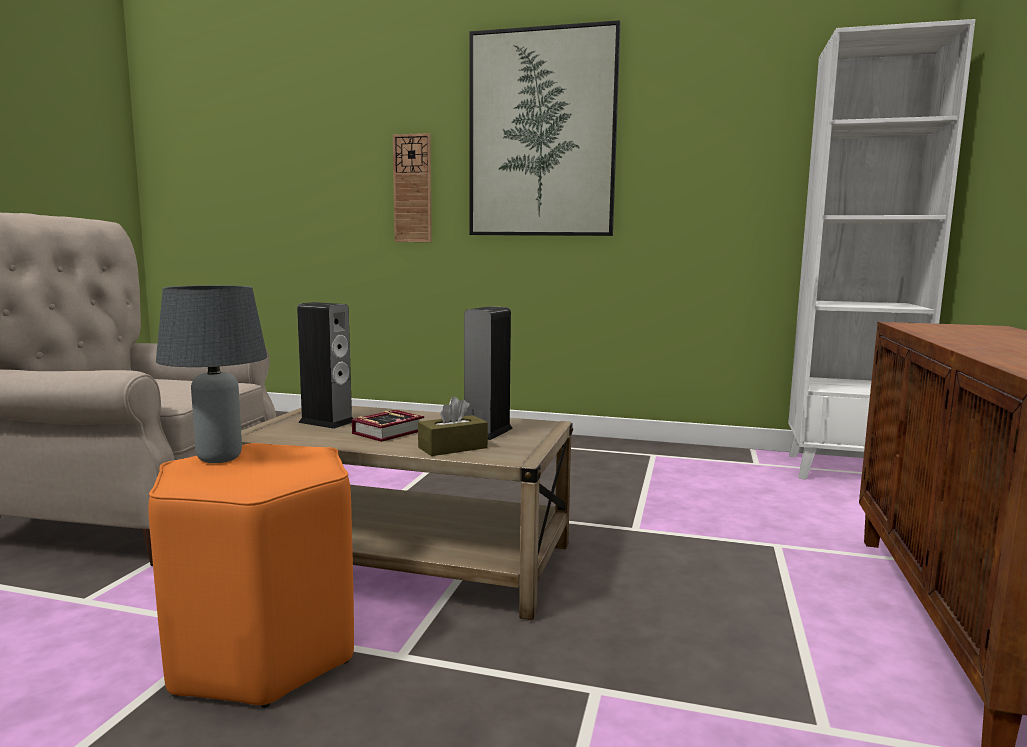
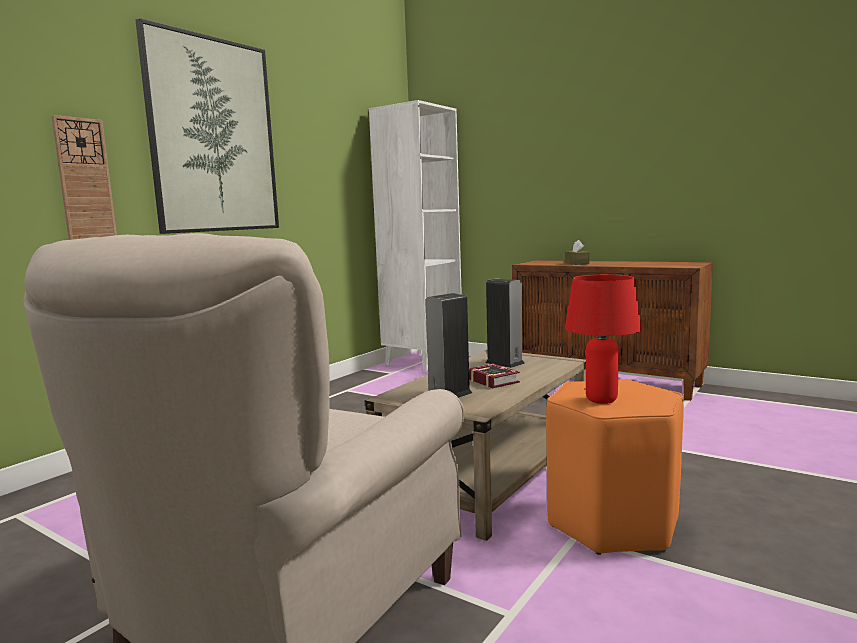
camera: 70 degrees left, 0 degrees up
(220, 458) = (601, 400): grey table lamp -> red table lamp
(453, 448) = (541, 370): brown tissue box -> brown tissue box (576, 263)

